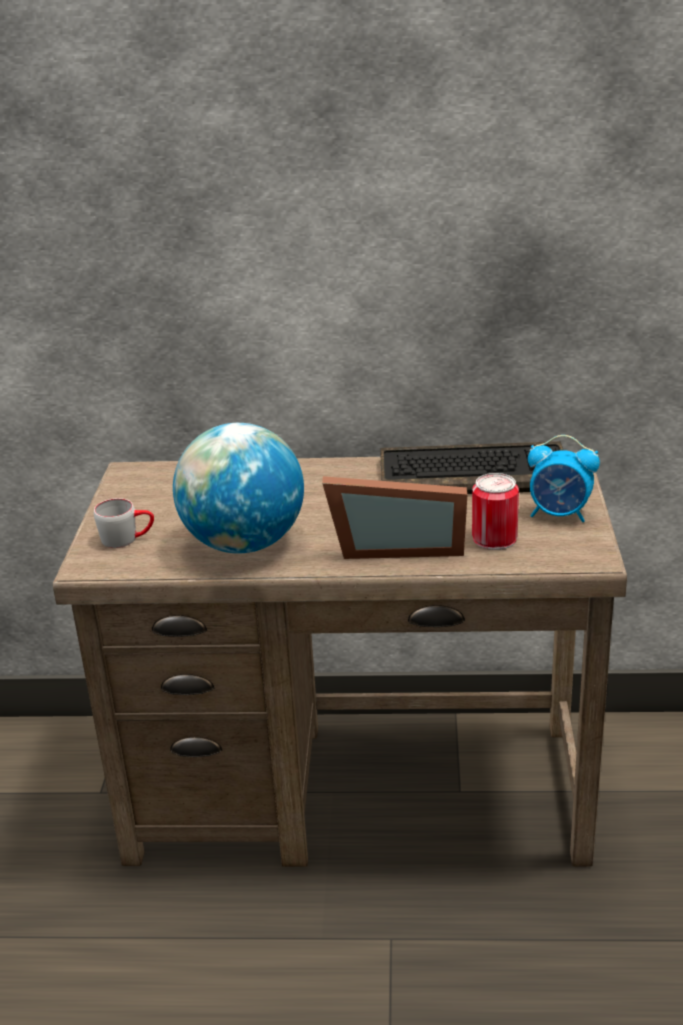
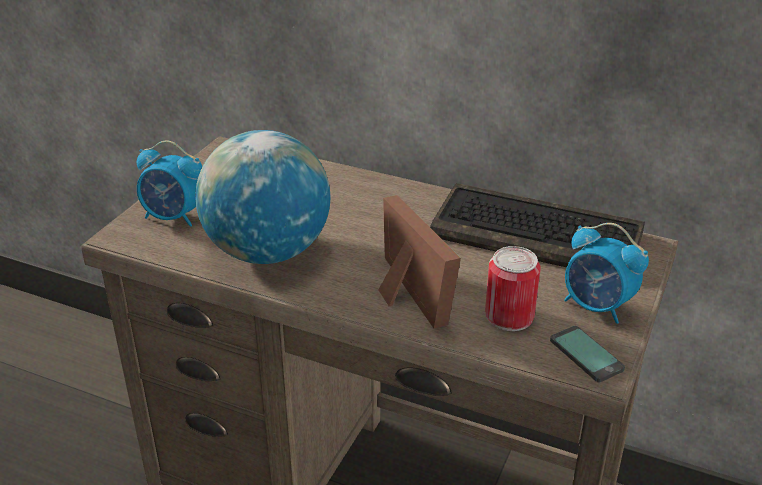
camera: 20 degrees right, 5 degrees up
(127, 538) = (174, 217): grey mug -> alarm clock
(396, 547) = (405, 296): picture frame -> picture frame turned 135 degrees counterclockwise
(575, 549) = (586, 355): none -> phone

